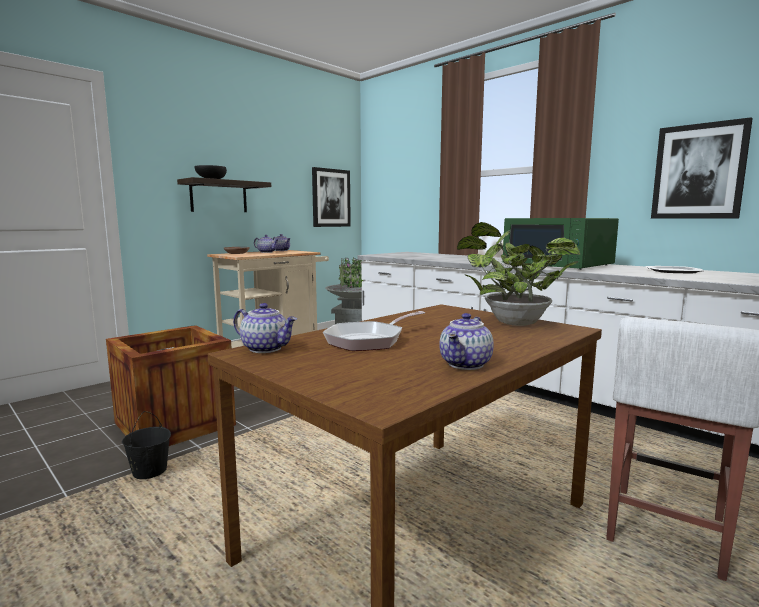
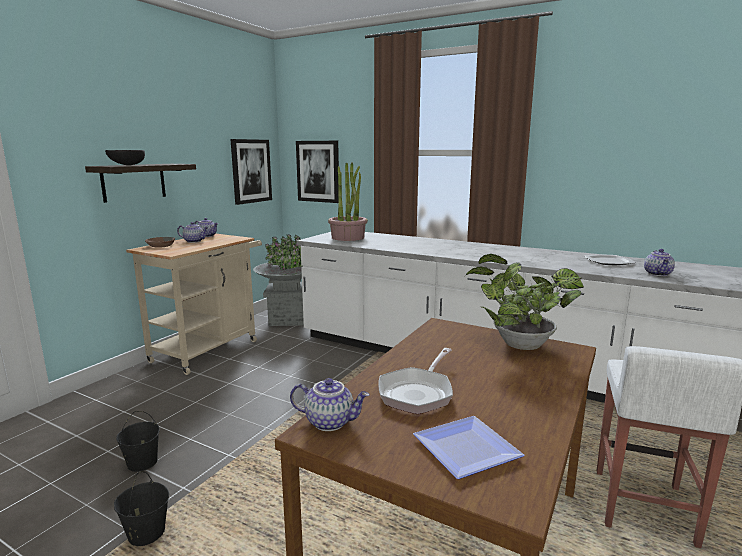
camera: 15 degrees left, 5 degrees up
(175, 424) = (142, 463): crate -> black bucket
(370, 372) = (462, 448): none -> plate
(407, 255) = (348, 237): none -> potted plant
(466, 365) = (534, 422): teapot -> teapot (658, 274)
(558, 265) = (506, 253): green microwave -> none
(698, 172) = (621, 167): picture -> picture (318, 171)

